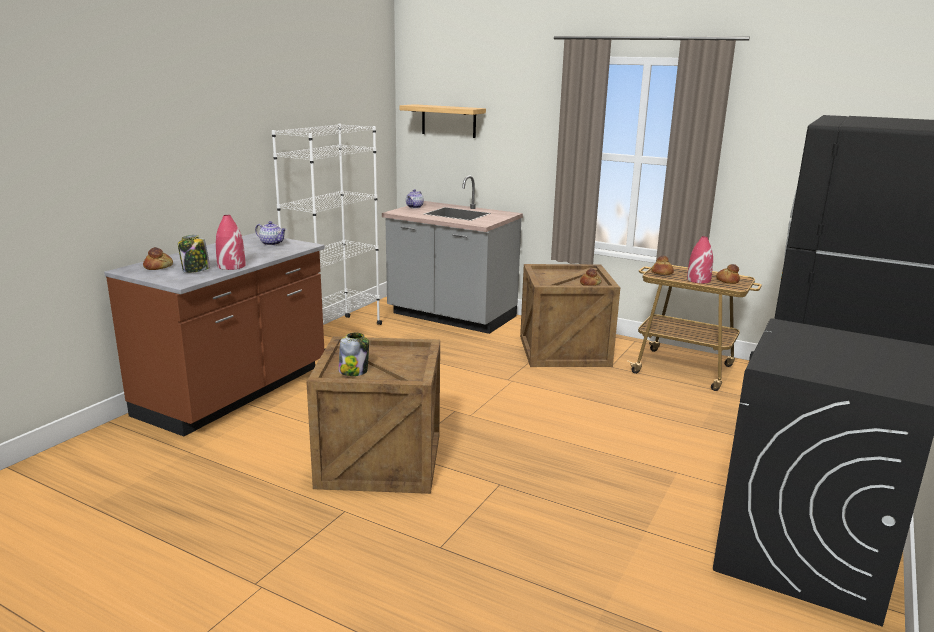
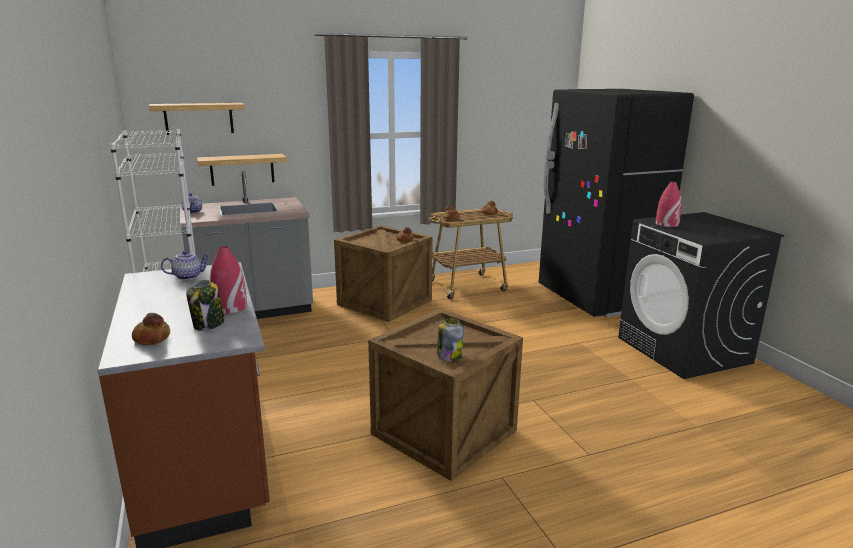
camera: 50 degrees left, 0 degrees up
(478, 175) = (242, 169): none -> shelf
(698, 280) = (476, 217): red vase -> red vase (666, 224)

